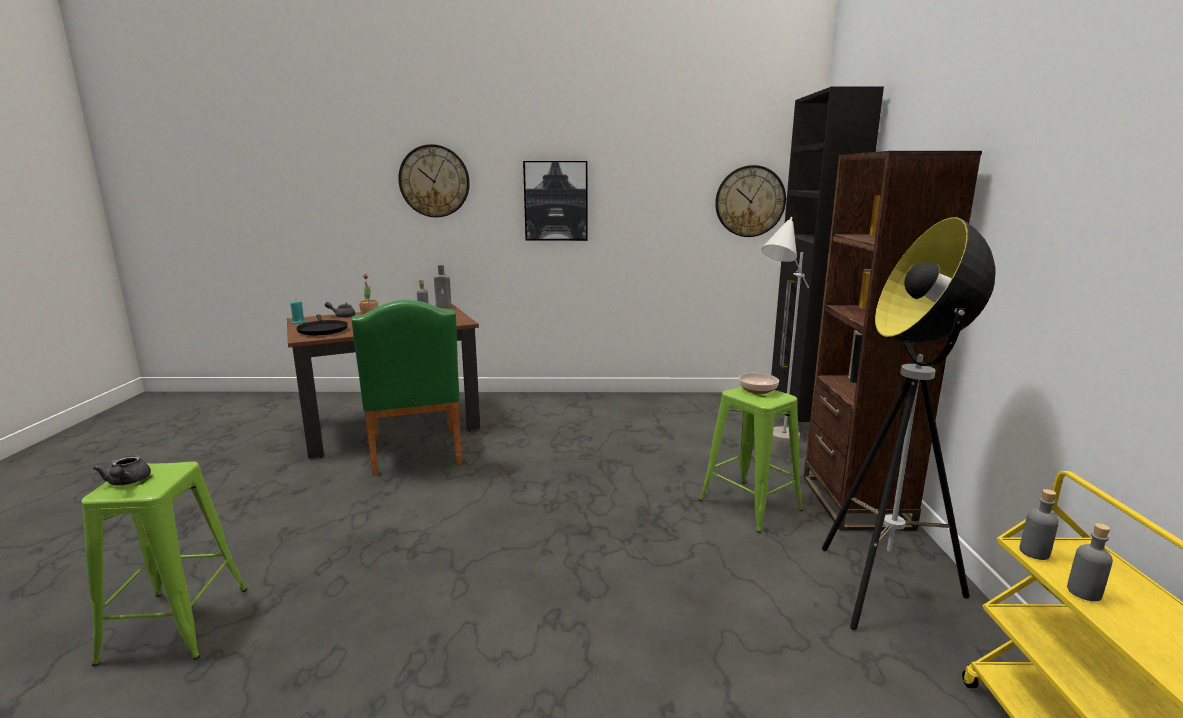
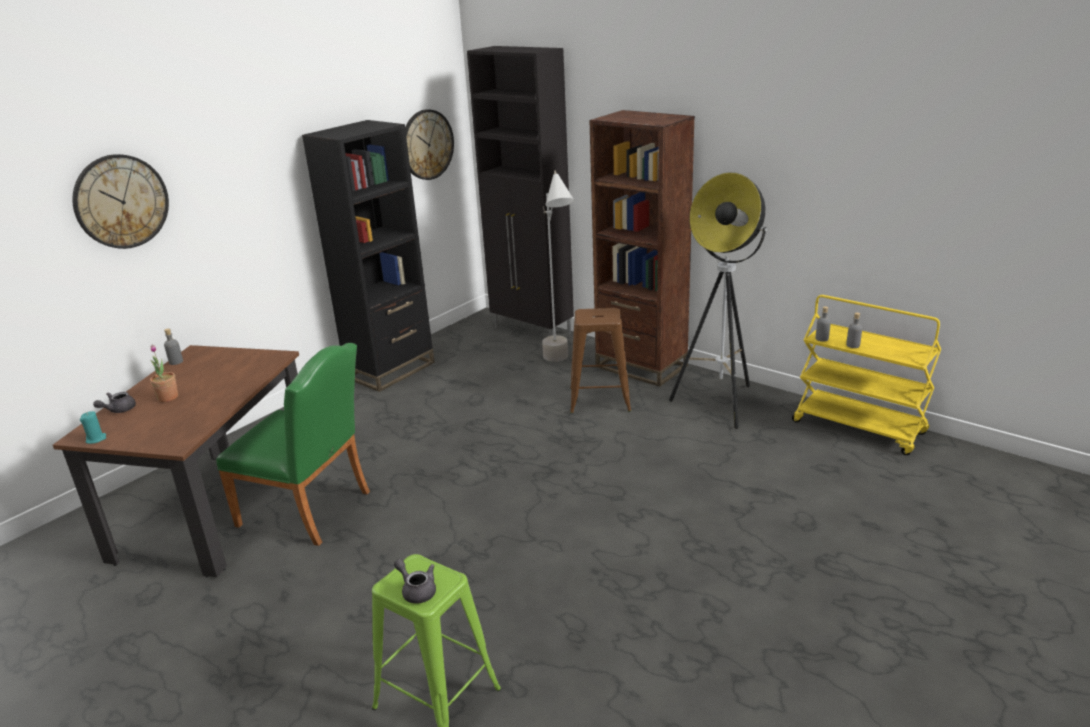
camera: 50 degrees left, 10 degrees up
(127, 482) = (417, 590): grey teapot -> grey teapot turned 150 degrees counterclockwise
(322, 330) = (164, 430): black frying pan -> none
(445, 307) = (197, 351): grey bottle -> none
(556, 201) = (264, 189): picture -> none
(636, 401) = (390, 370): none -> black bookcase
(750, 505) = (600, 399): green stool -> brown stool
(757, 390) = (591, 313): bowl -> none

